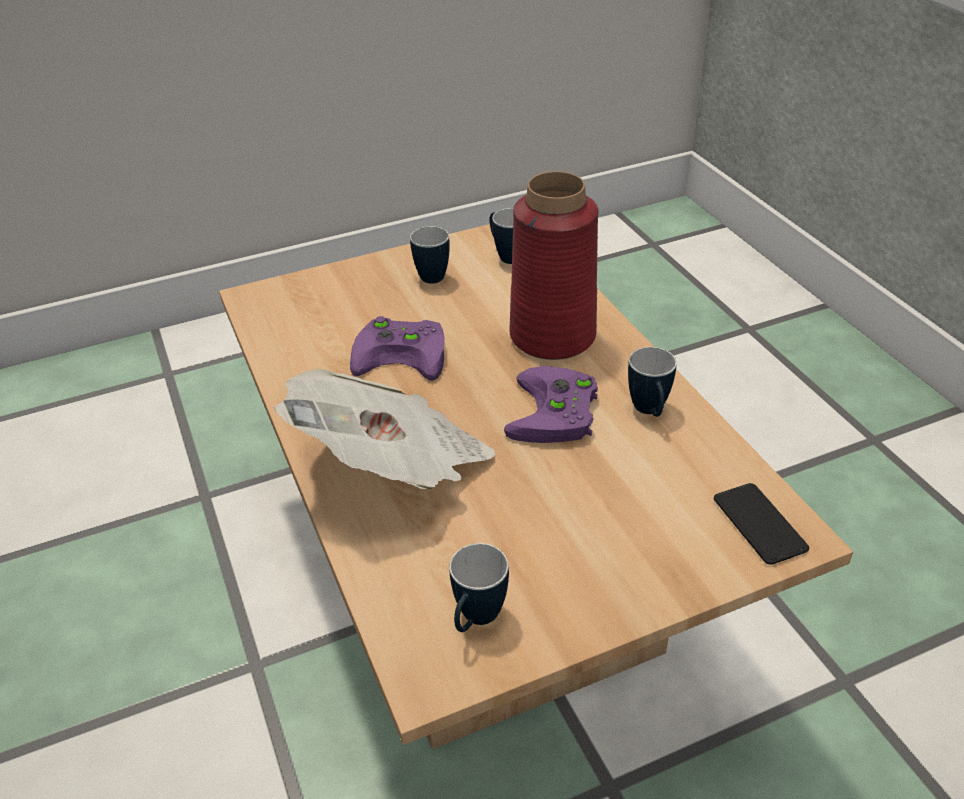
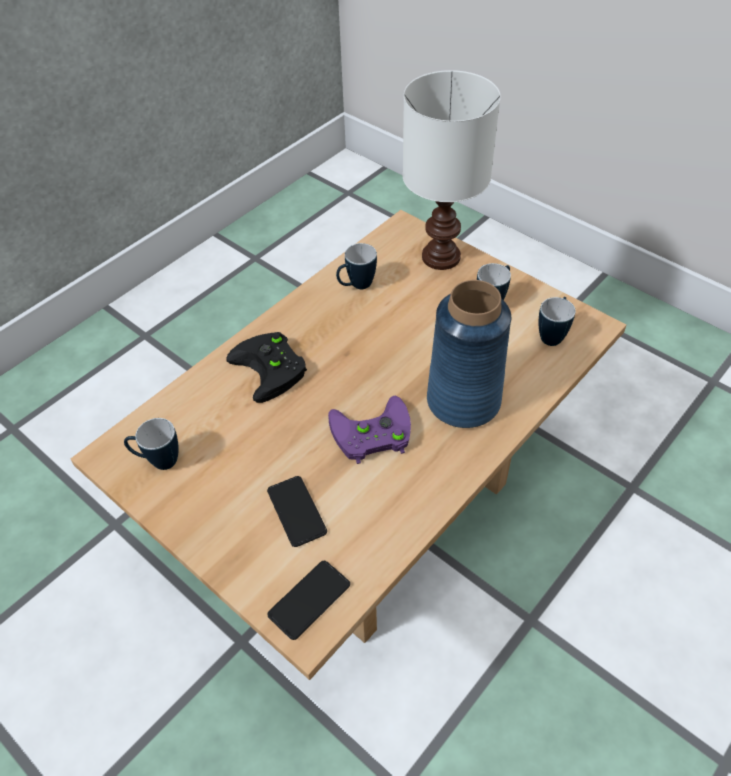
camera: 65 degrees right, 10 degrees up
(331, 287) = (440, 258): none -> white table lamp
(395, 466) = (272, 369): newspaper -> black game controller
(404, 353) = (389, 326): purple game controller -> none
(553, 335) = (464, 401): red vase -> blue vase
(632, 503) = (296, 511): none -> phone
(650, 412) = (404, 493): mug -> mug (356, 286)

